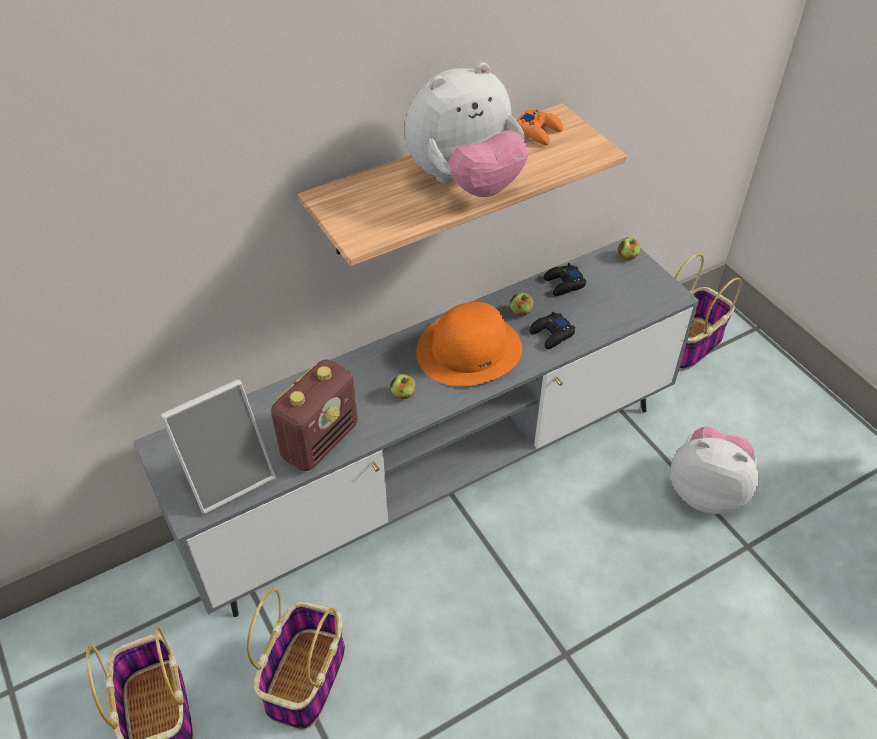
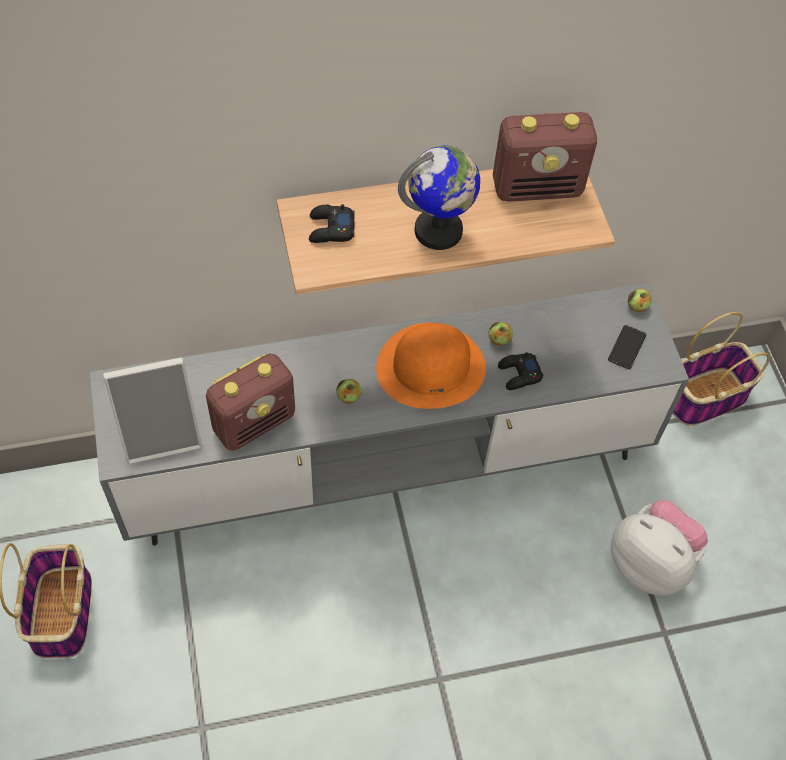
camera: 15 degrees right, 10 degrees up
(305, 676) = (198, 621): basket -> none
(465, 183) = (439, 231): plush toy -> globe
(538, 132) = (537, 187): orange game controller -> radio
(564, 284) = (556, 320): black game controller -> black game controller (331, 229)
(634, 289) = (626, 347): none -> phone

